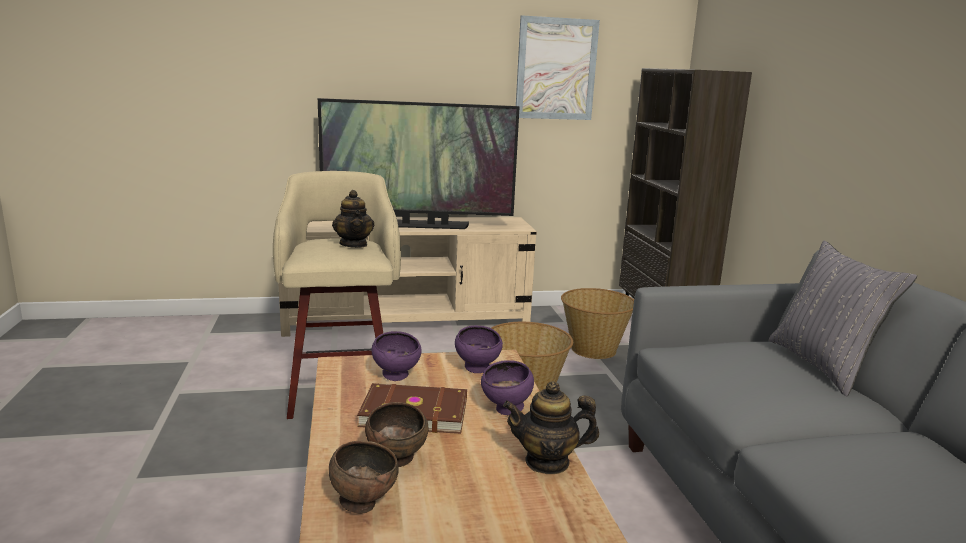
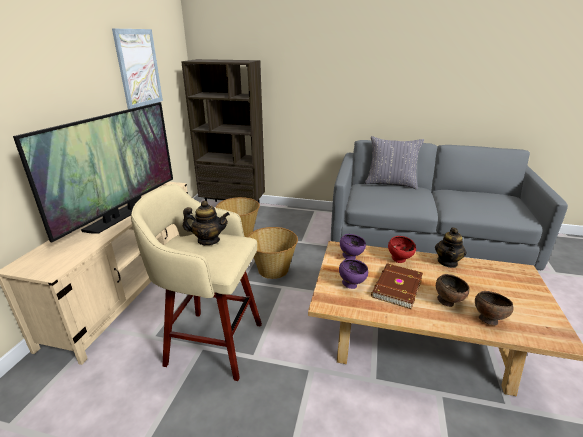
camera: 65 degrees left, 10 degrees up
(506, 411) = (400, 260): purple bowl -> red bowl

